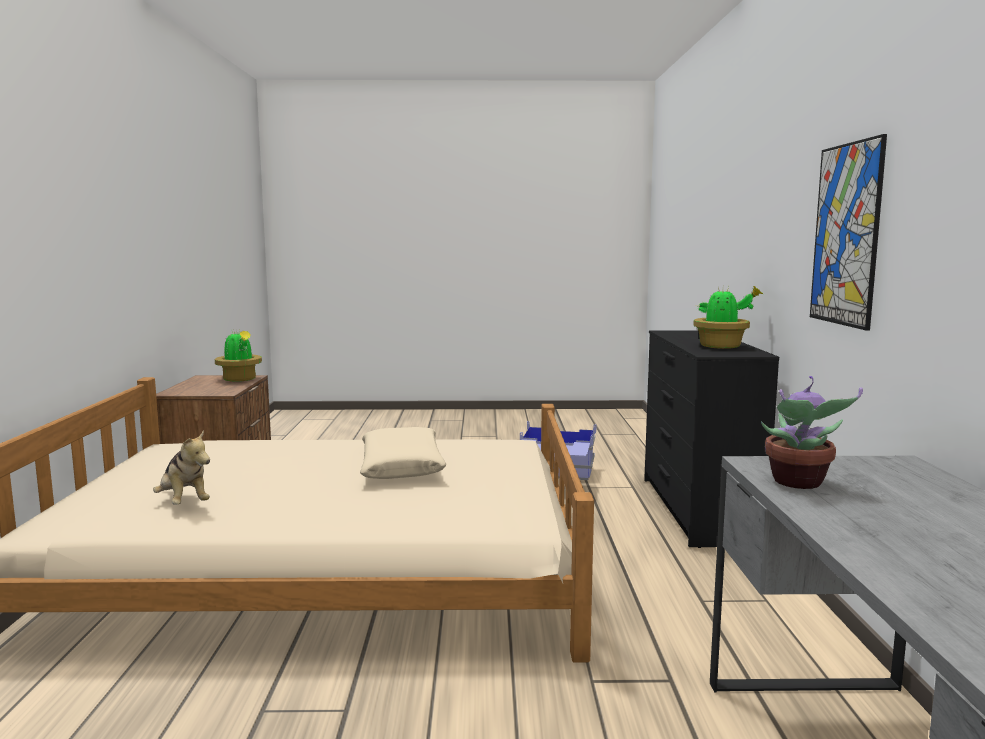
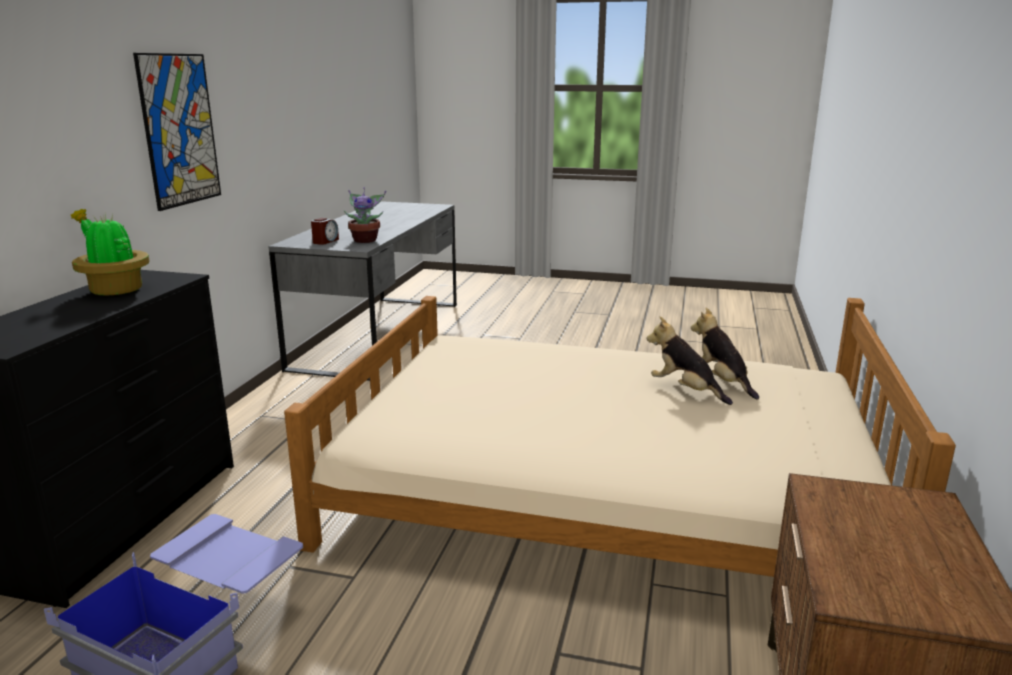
camera: 165 degrees left, 10 degrees up
(235, 490) = (685, 391): none -> plush toy
(240, 379) = (858, 573): potted plant -> none
(402, 466) = (521, 405): beige pillow -> none
(859, 473) = (325, 241): none -> alarm clock

